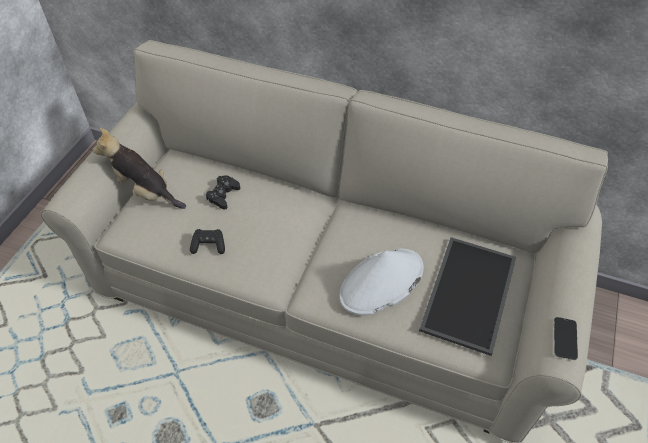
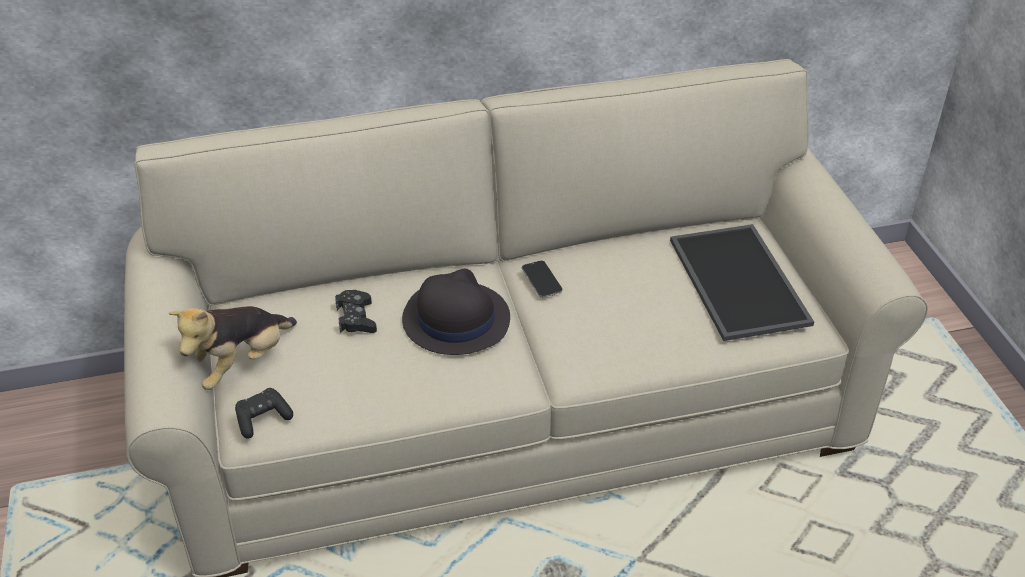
camera: 35 degrees left, 10 degrees down
(145, 191) = (241, 364): plush toy -> plush toy turned 45 degrees counterclockwise
(209, 245) = (396, 380): black game controller -> black game controller (263, 419)
(273, 224) = (455, 319): none -> black hat
(381, 282) = (639, 316): white hat -> none
(565, 339) = (878, 260): phone -> phone (541, 280)

